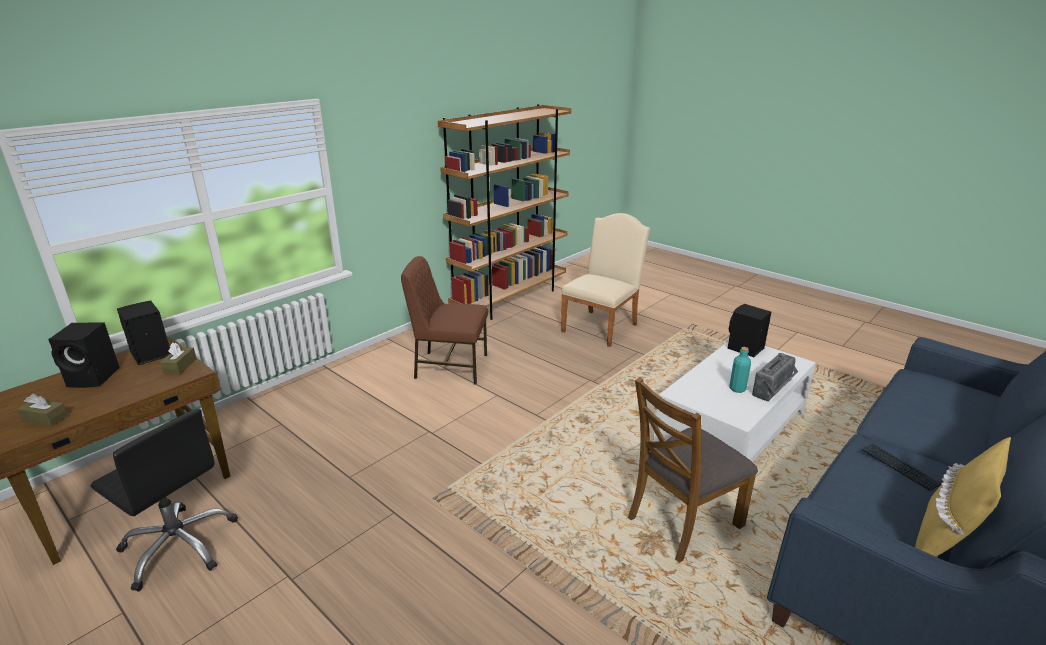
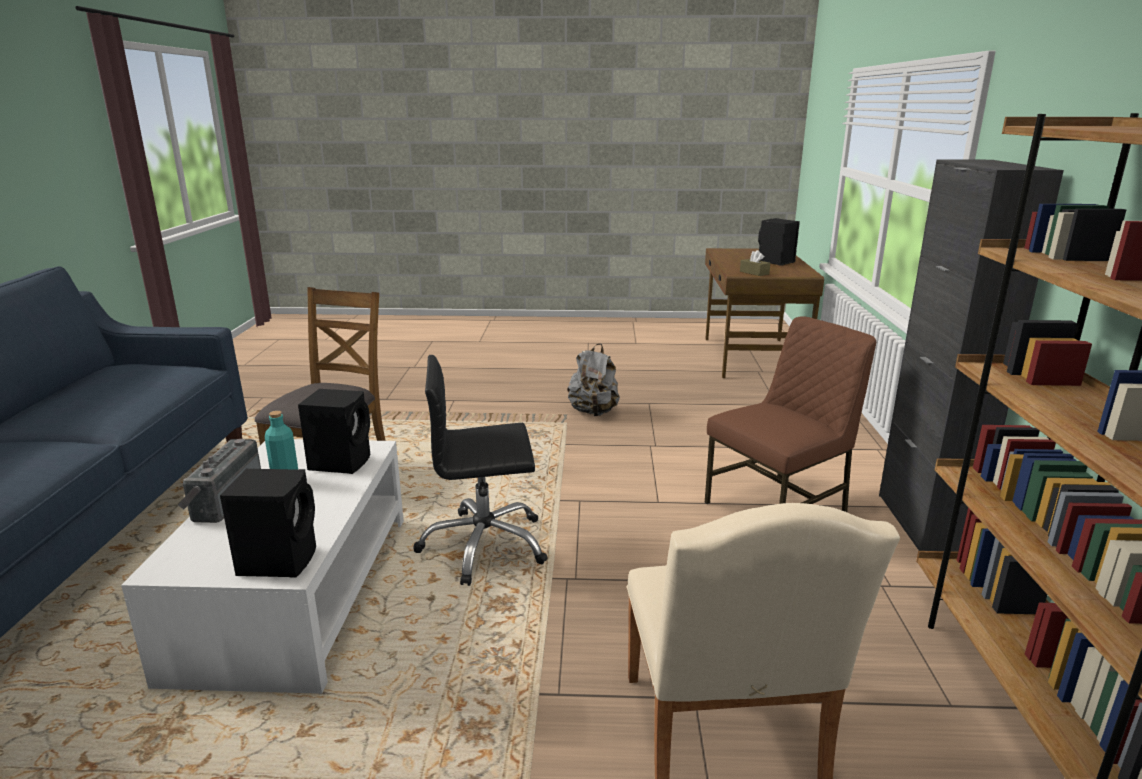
camera: 140 degrees right, 5 degrees down
(45, 419) = (732, 254): brown tissue box -> none
(149, 354) = (793, 271): black speaker -> black speaker (341, 462)
(179, 546) = (667, 357): black office chair -> black office chair (484, 545)
(407, 490) = (593, 412): none -> grey backpack
(410, 337) = (923, 523): none -> black cabinet
(899, 467) = (97, 403): keyboard -> none
(945, 541) = (93, 375): yellow pillow -> none

